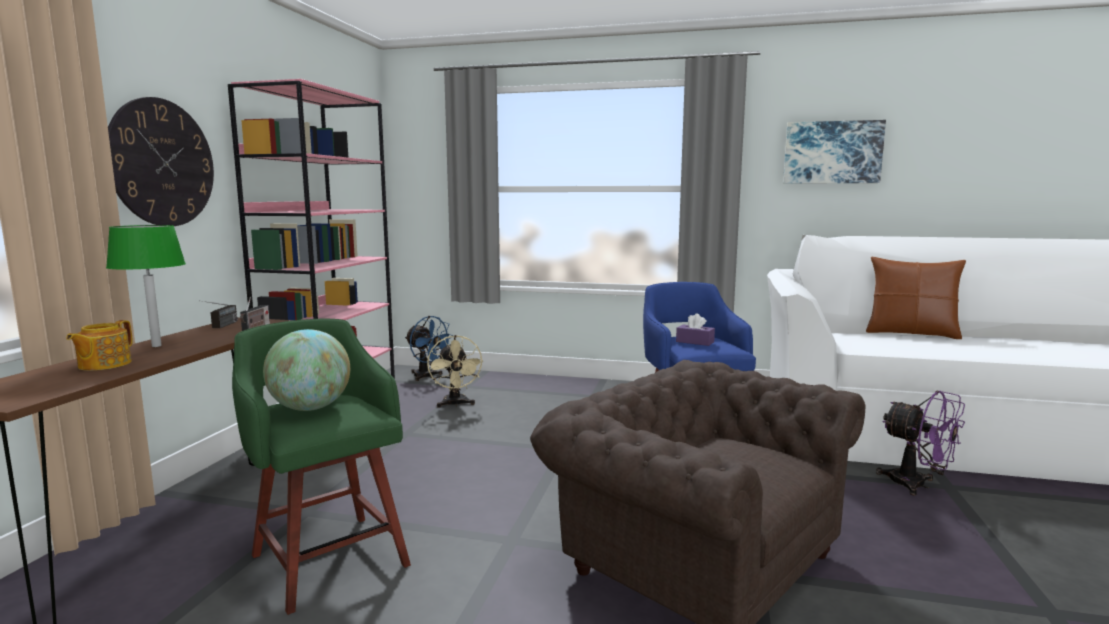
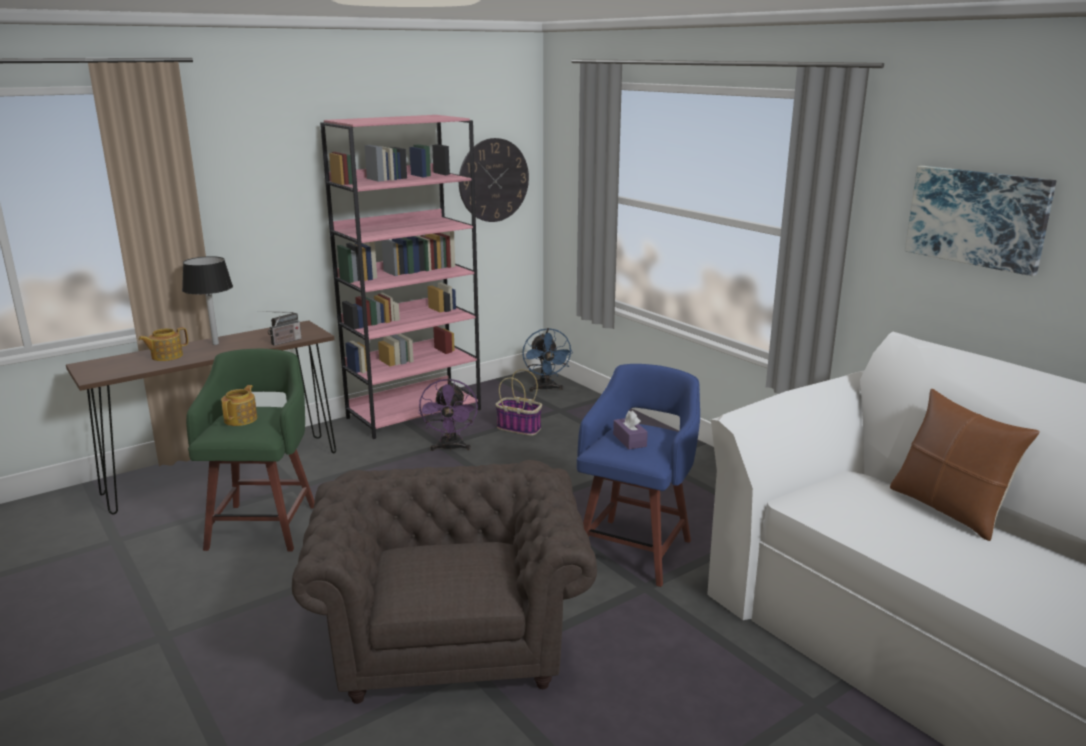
camera: 40 degrees right, 10 degrees up
(156, 346) = (215, 344): green table lamp -> black table lamp
(162, 163) = (256, 198): wall clock -> wall clock (493, 180)
(310, 408) = (241, 419): globe -> teapot
(455, 404) = (520, 428): beige fan -> basket
(917, 485) = (781, 686): purple fan -> purple fan (450, 448)

